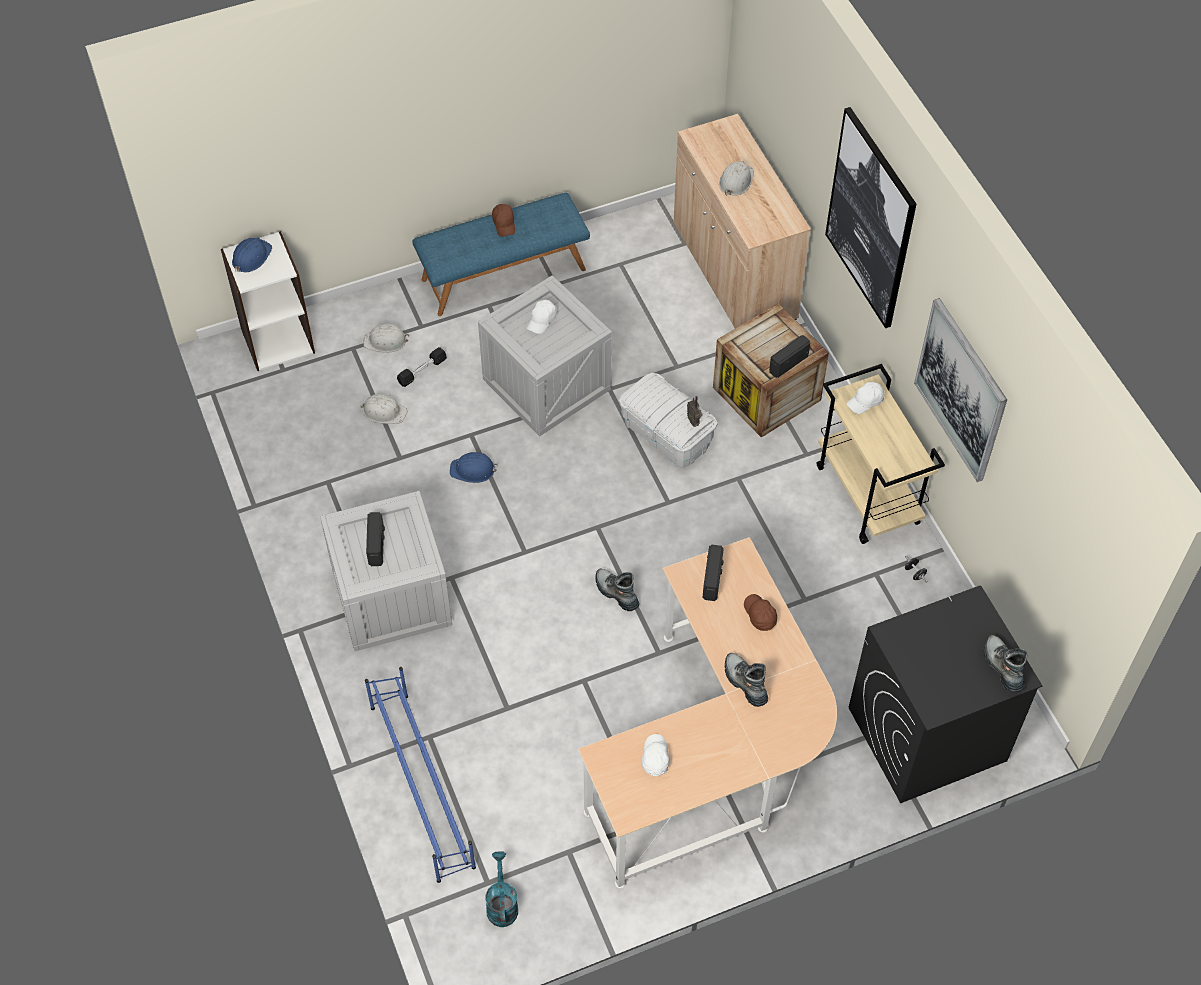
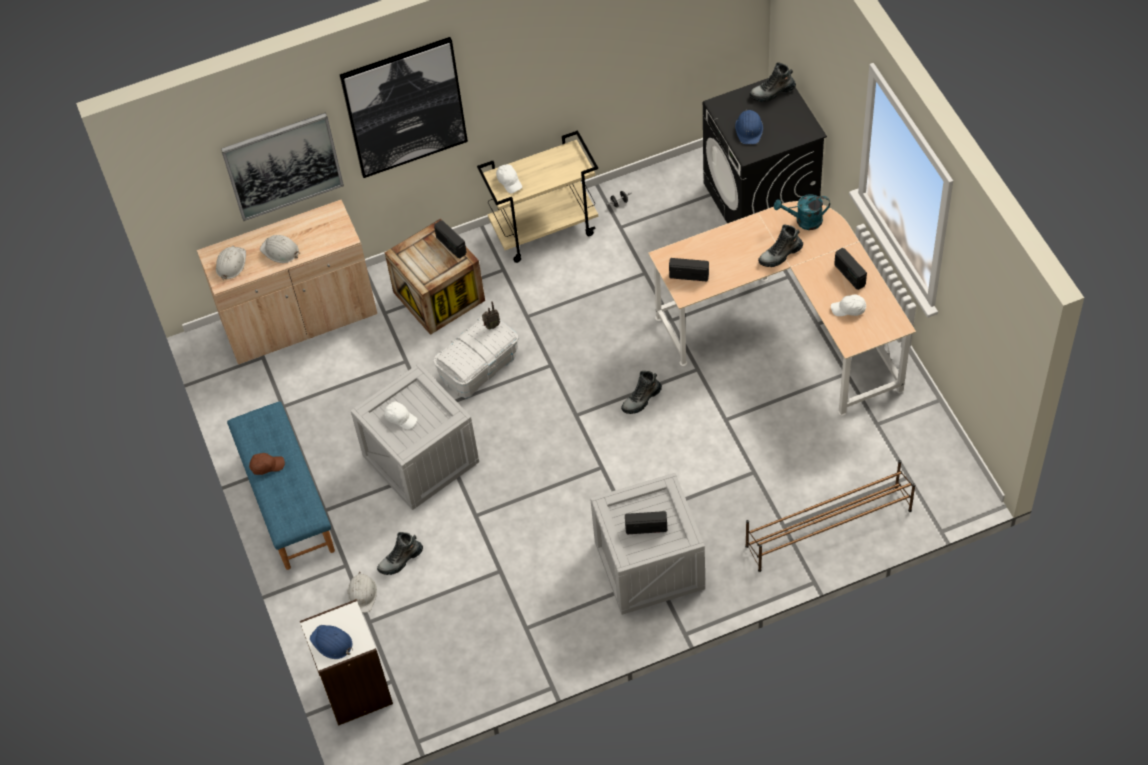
camera: 85 degrees left, 0 degrees up
(384, 411) = (447, 588): white hard hat -> white hard hat (231, 264)
(422, 371) = (400, 560): black dumbbell -> boot
(422, 784) = (827, 528): blue shoe rack -> brown shoe rack
(473, 470) = (515, 511): blue hard hat -> blue hard hat (749, 129)
(501, 903) = (924, 466): turquoise watering can -> turquoise watering can (804, 221)
(711, 762) = (849, 275): none -> radio
(759, 615) = (720, 246): brown cap -> none
(961, 390) = (560, 75): picture -> picture (283, 165)

